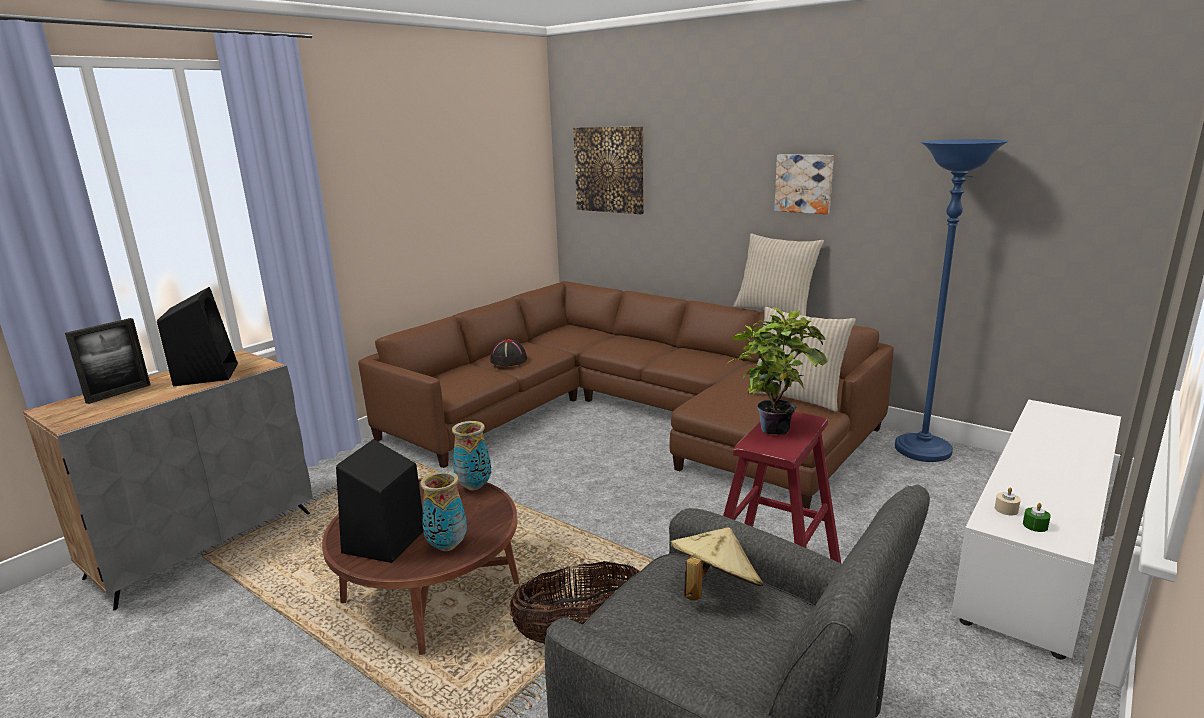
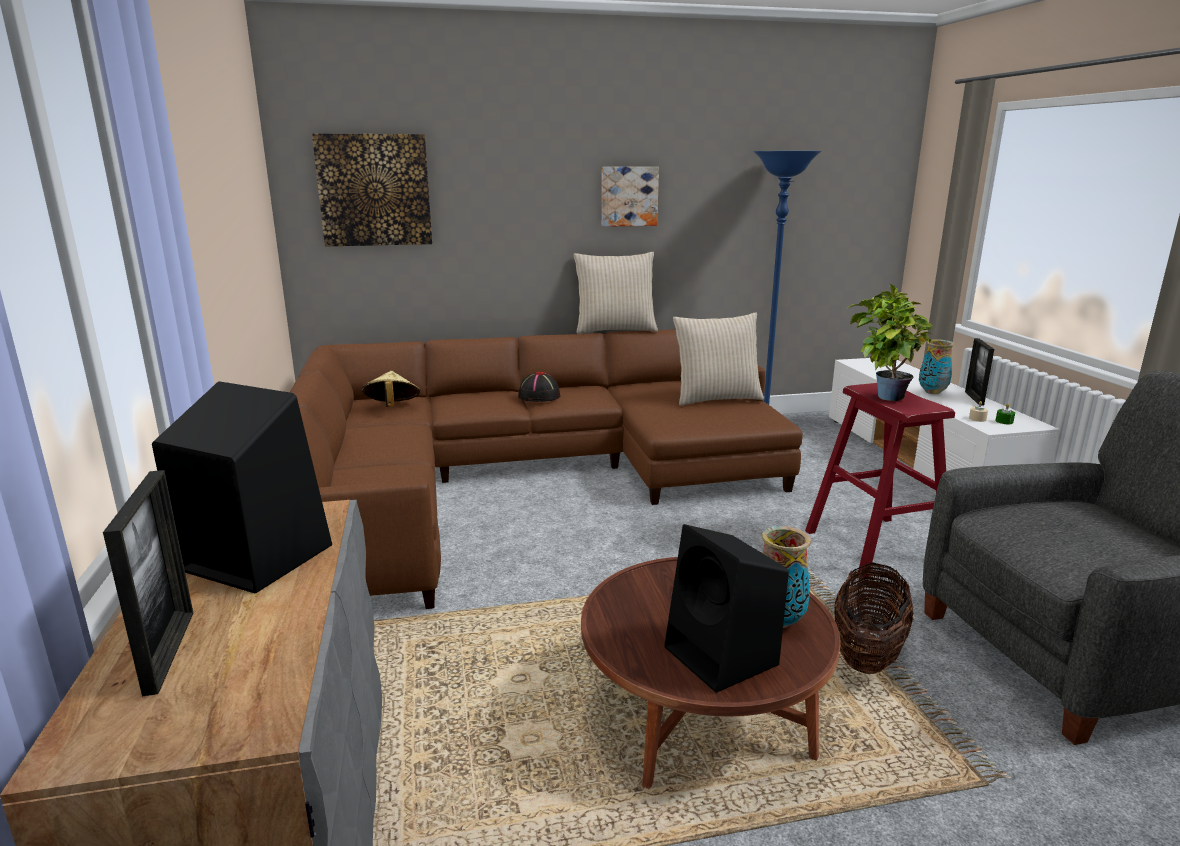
camera: 50 degrees left, 0 degrees up
(474, 486) = (664, 566): vase -> vase (932, 392)
(508, 360) = (386, 449): black hat -> black hat (538, 396)
(714, 589) = (1047, 516): beige hat -> beige hat (392, 407)
(1082, 492) = (974, 398): none -> picture frame

